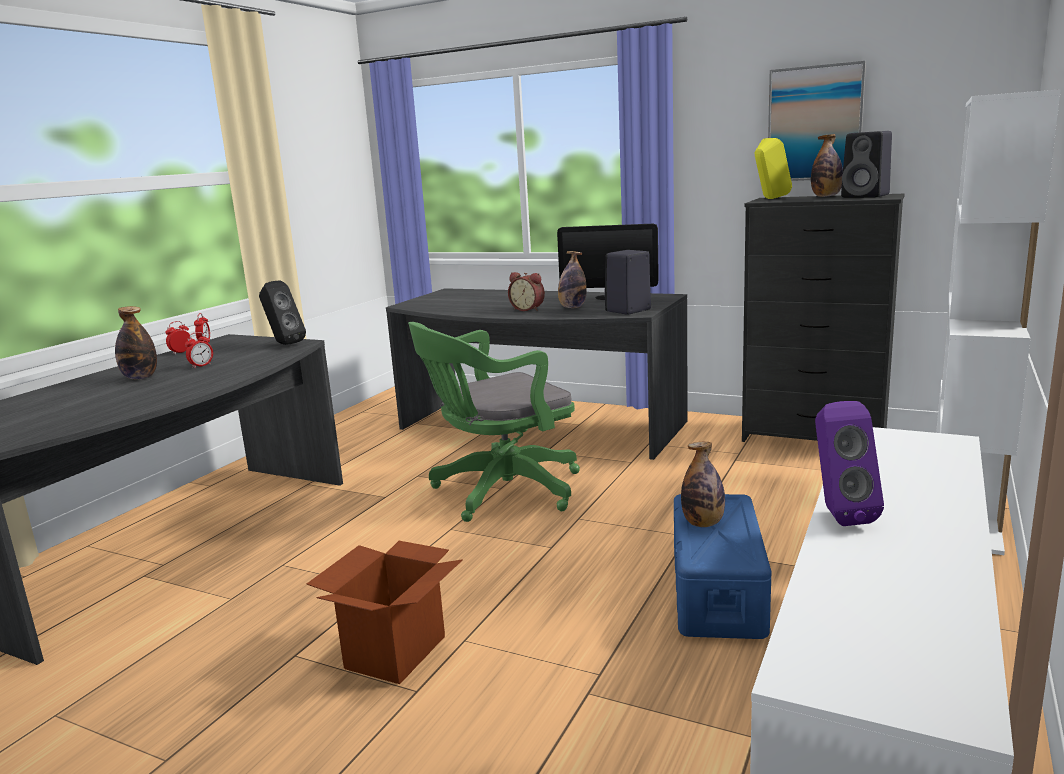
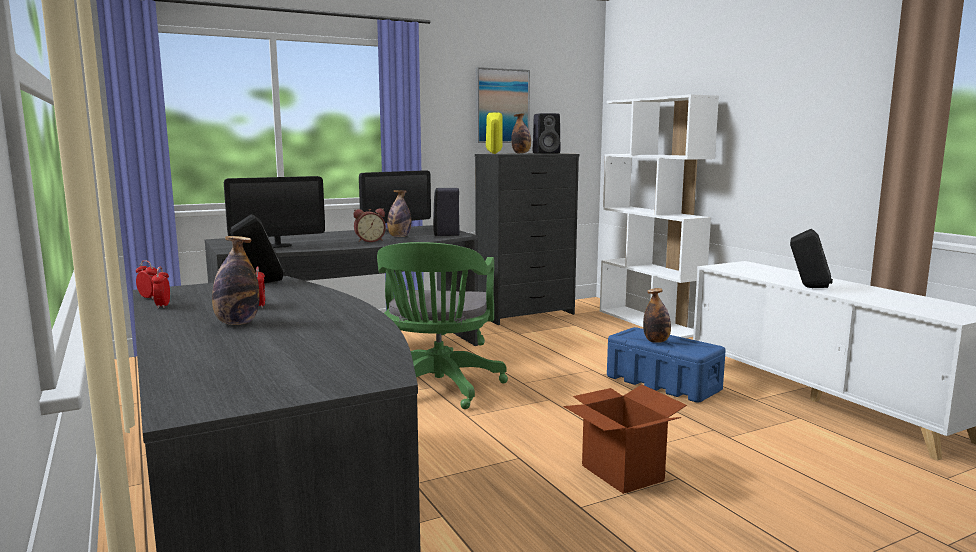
camera: 55 degrees left, 5 degrees down
(450, 304) = (278, 245): none -> monitor
(839, 515) = (808, 287): purple speaker -> black speaker

